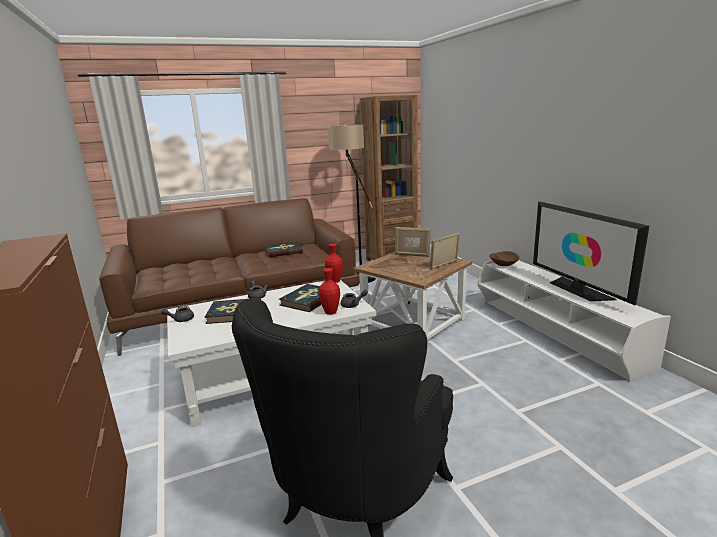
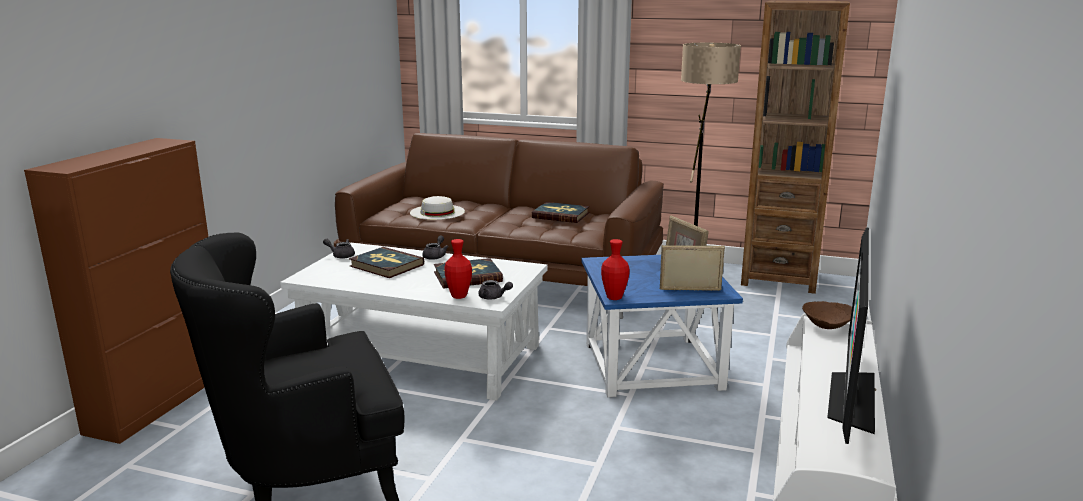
camera: 40 degrees right, 0 degrees up
(192, 272) = (437, 212): none -> white hat
(335, 281) = (534, 267): red vase -> red vase (614, 298)
(414, 322) = (654, 366): brown side table -> blue side table

